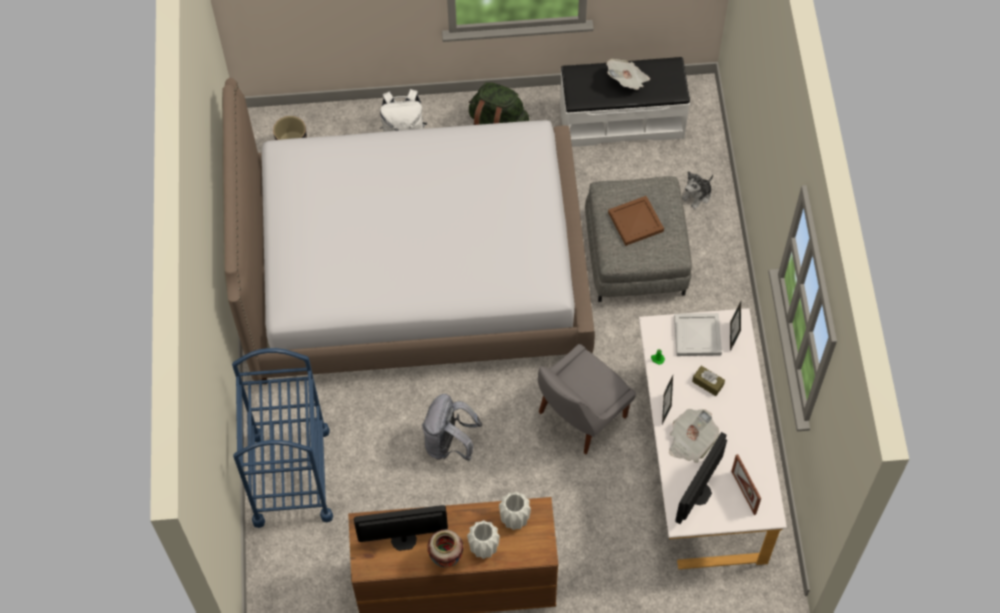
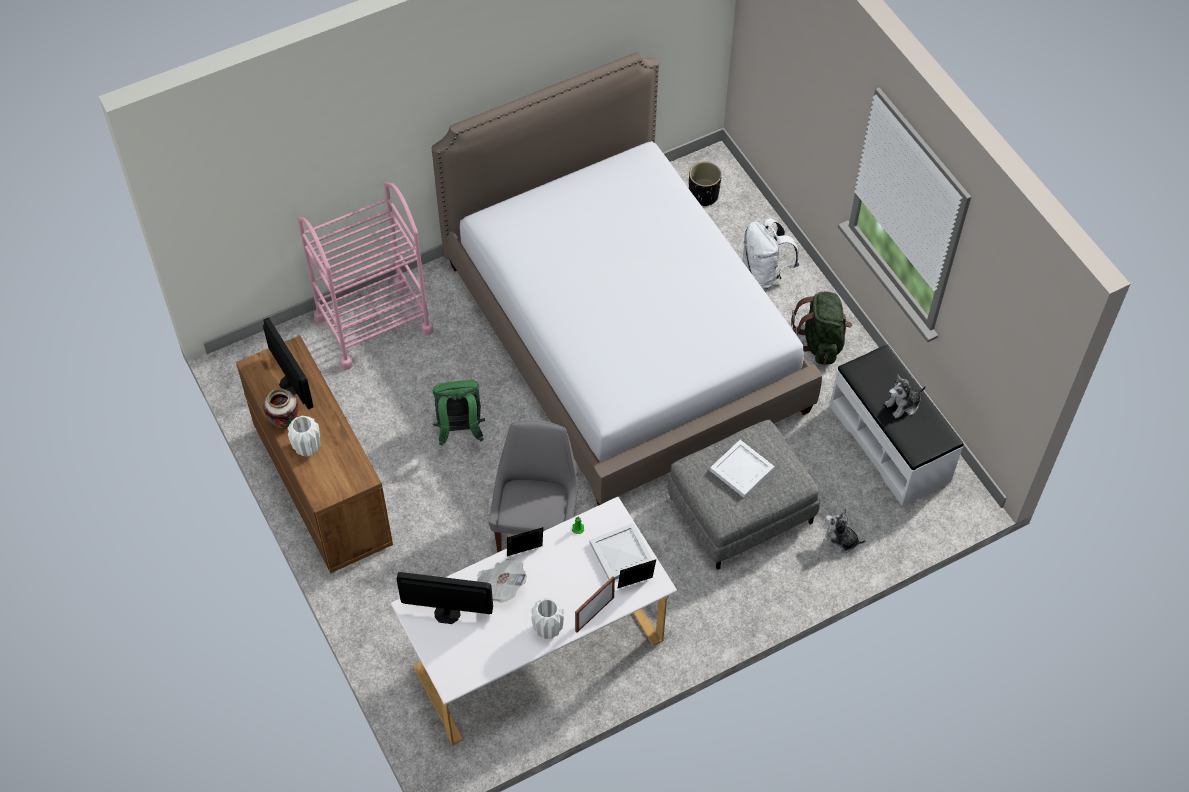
camera: 65 degrees right, 5 degrees down
(291, 476) = (373, 324): blue cart -> pink cart
(450, 443) = (459, 430): grey backpack -> green backpack
(514, 520) = (345, 462): white vase -> white vase (547, 629)
(579, 416) = (537, 525): grey chair -> grey chair turned 75 degrees clockwise
(627, 81) = (903, 405): newspaper -> plush toy
(634, 221) = (741, 469): brown tray -> white tray
(707, 383) = (572, 580): brown tissue box -> none
(743, 492) = (465, 652): picture frame -> picture frame (594, 614)

